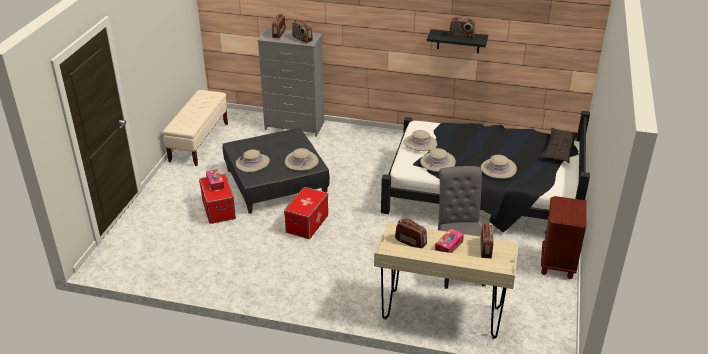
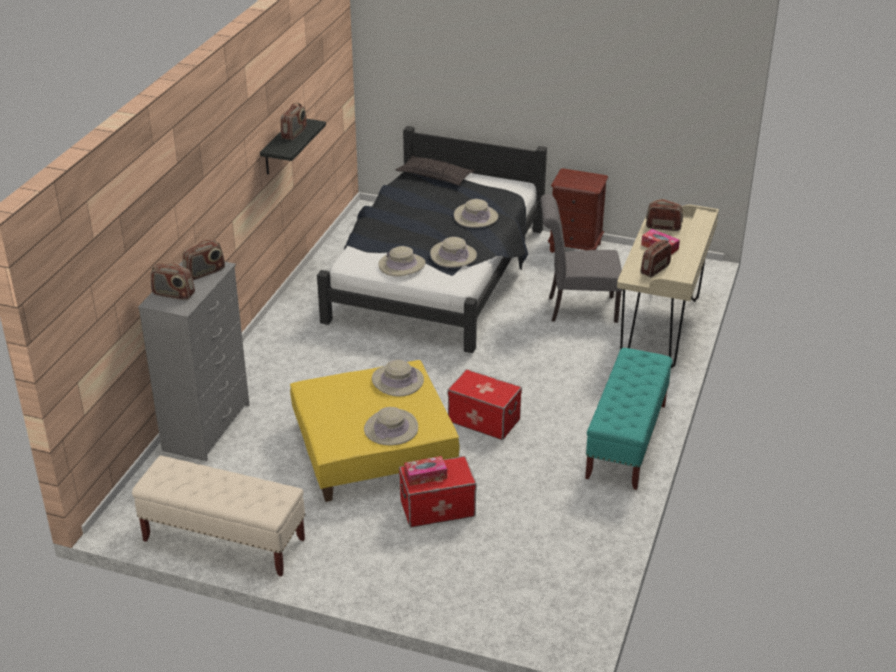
camera: 85 degrees left, 0 degrees up
(276, 182) = (374, 448): grey ottoman -> yellow ottoman
(285, 291) = (626, 441): none -> turquoise bench

